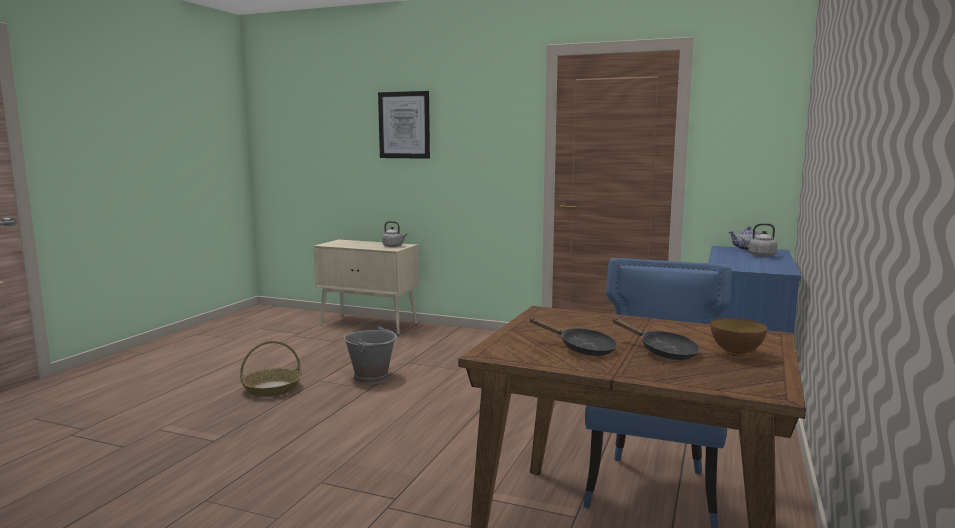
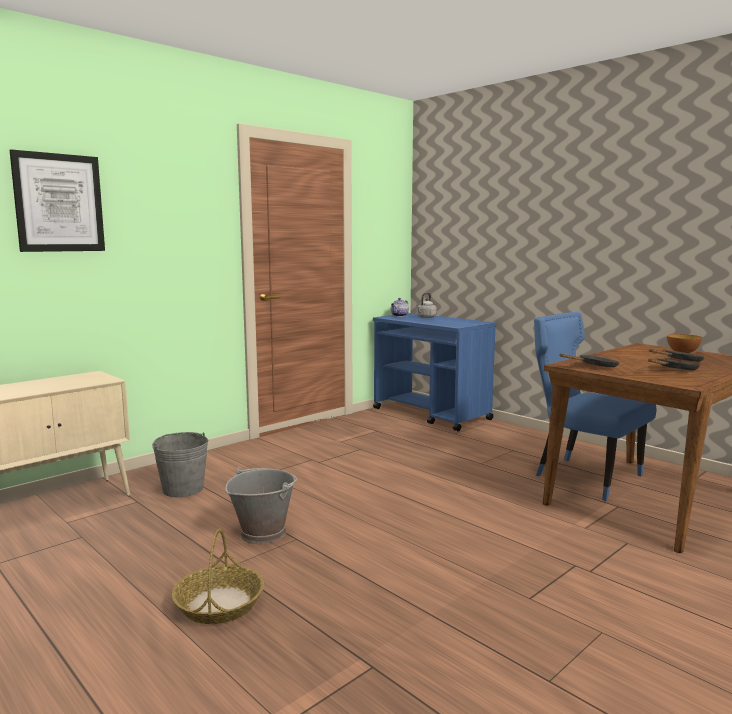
camera: 65 degrees left, 0 degrees up
(394, 246) = (89, 378): grey kettle -> none
(422, 343) = (183, 489): none -> grey bucket
(549, 320) = (594, 366): none -> black frying pan

